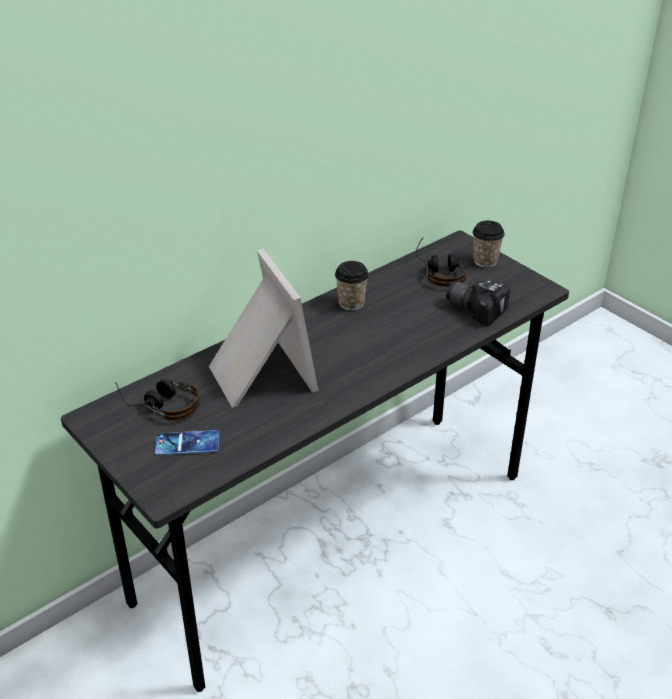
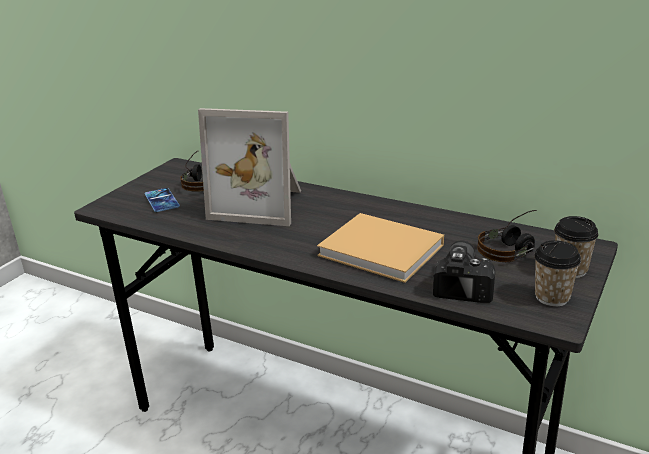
camera: 70 degrees right, 10 degrees down
(258, 375) = (260, 204): picture frame -> picture frame turned 60 degrees clockwise
(351, 303) = (402, 216): cup -> cup (552, 297)
(405, 329) = (384, 251): none -> beige book

